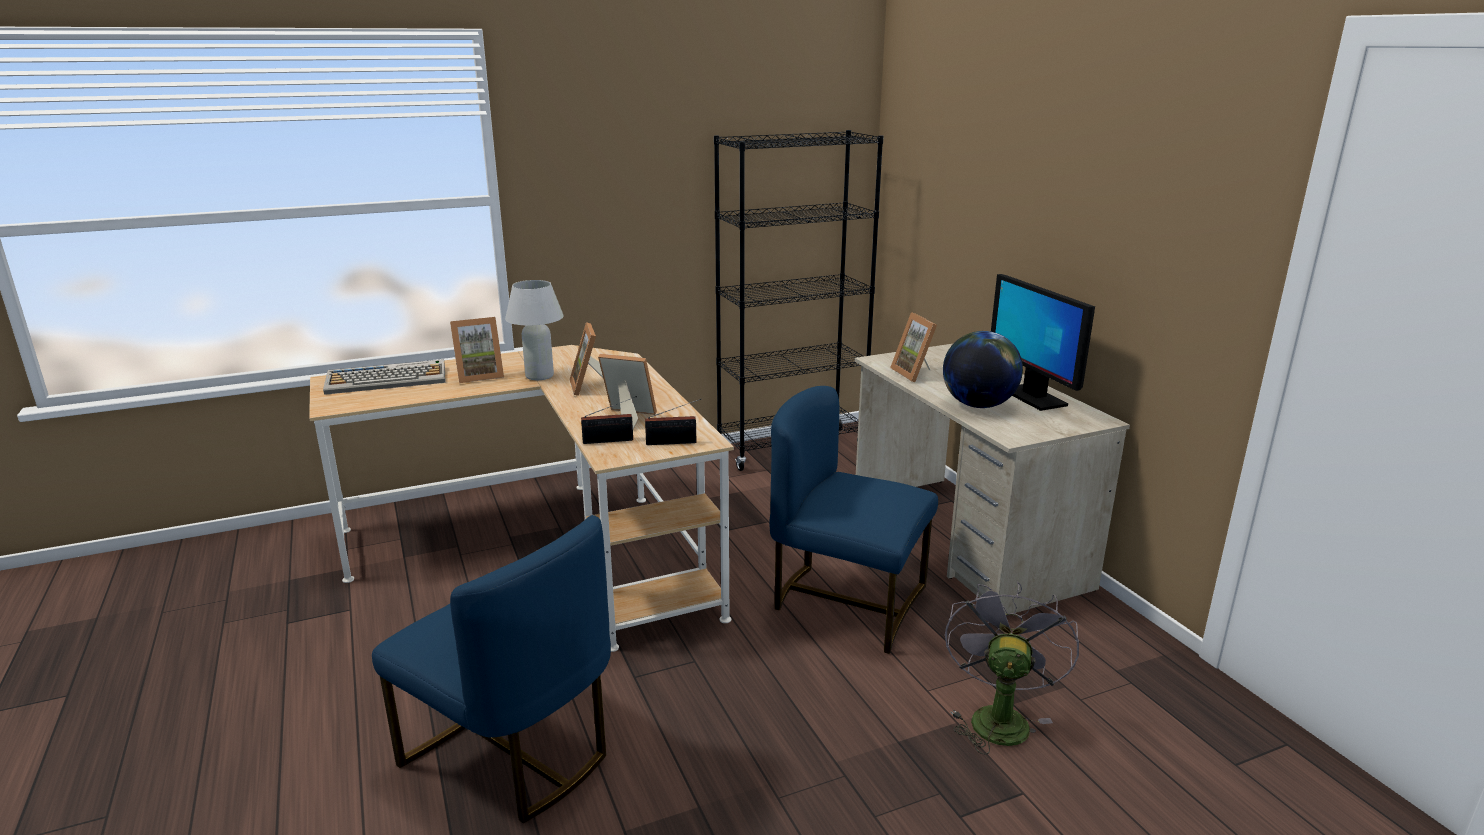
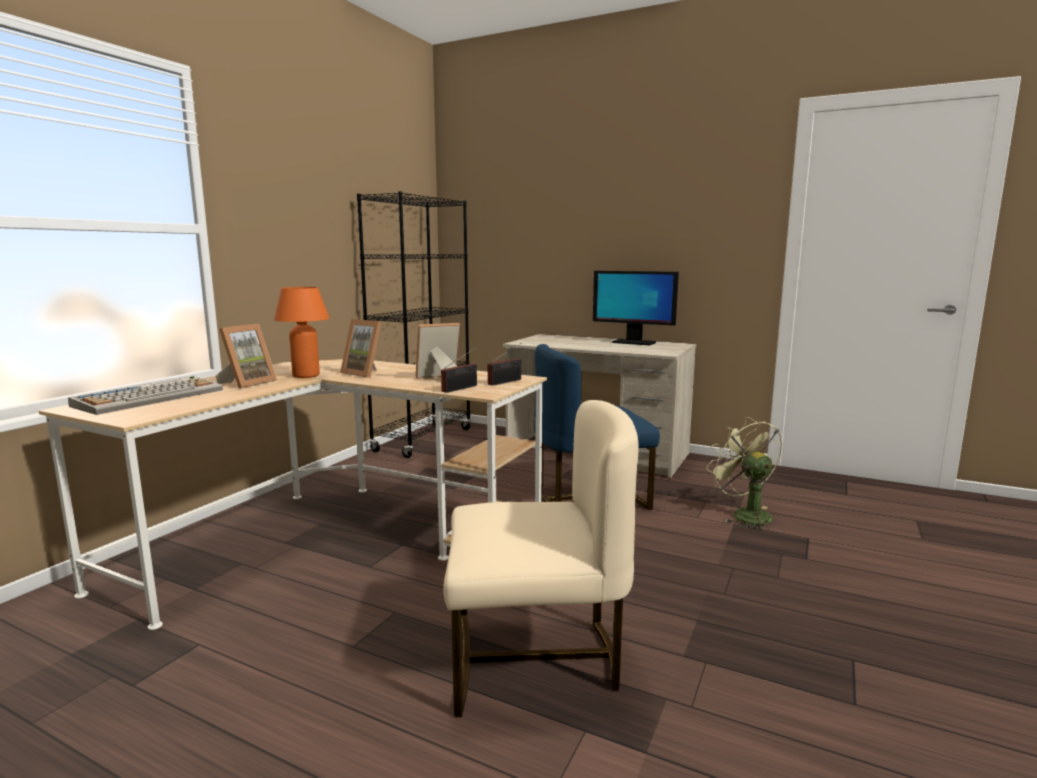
camera: 40 degrees left, 10 degrees down
(512, 754) = (534, 659): blue chair -> beige chair
(539, 376) = (306, 376): white table lamp -> orange table lamp
(916, 373) = (554, 344): picture frame -> none
(978, 405) = (618, 348): globe -> none
(997, 717) = (744, 514): grey fan -> green fan

